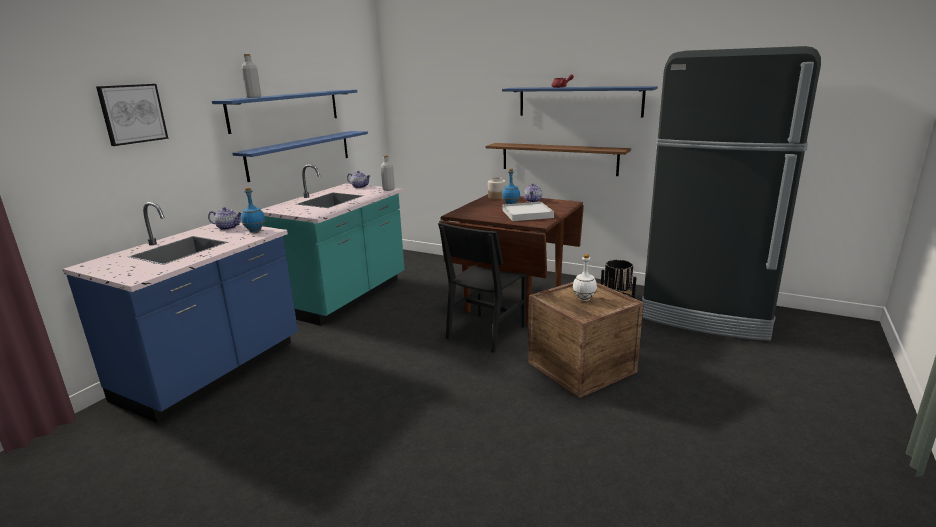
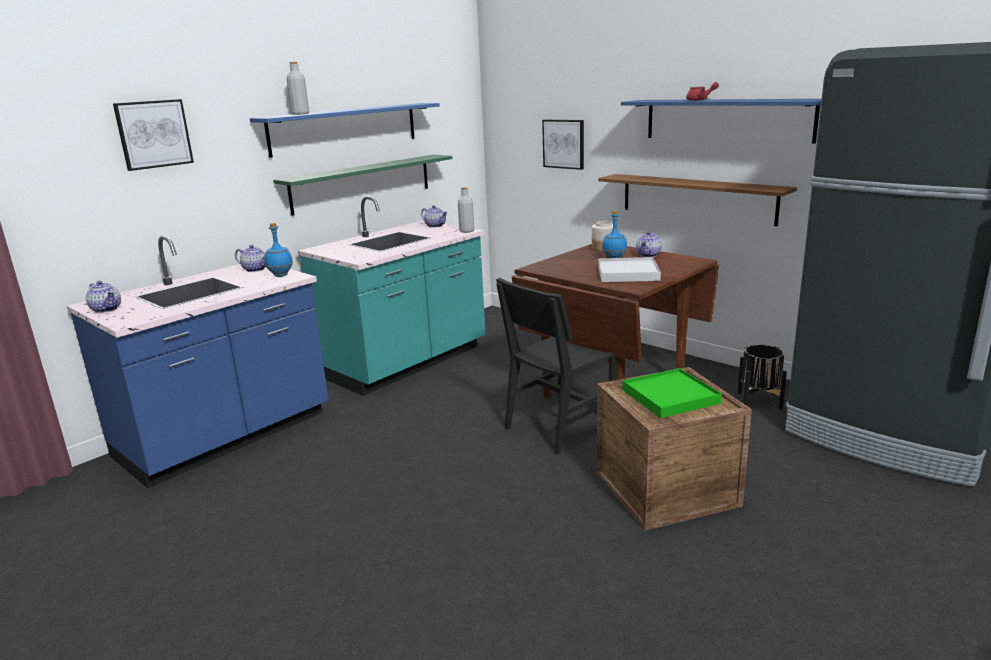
camera: 15 degrees right, 0 degrees up
(108, 269) = (107, 309): none -> teapot
(300, 154) = (362, 183): blue shelf -> green shelf
(453, 121) = (564, 144): none -> picture
(584, 299) = (670, 396): white bottle -> green tray

